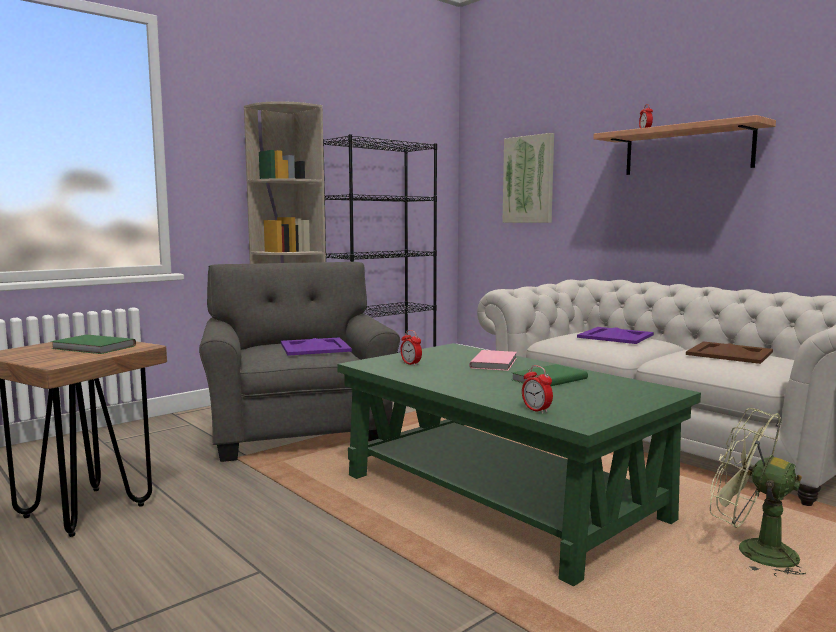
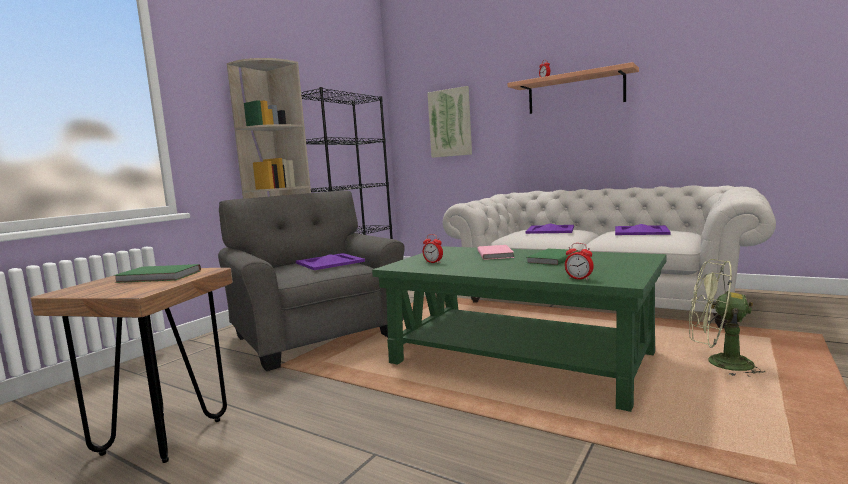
camera: 15 degrees left, 0 degrees up
(730, 353) = (641, 231): brown tray -> purple tray

